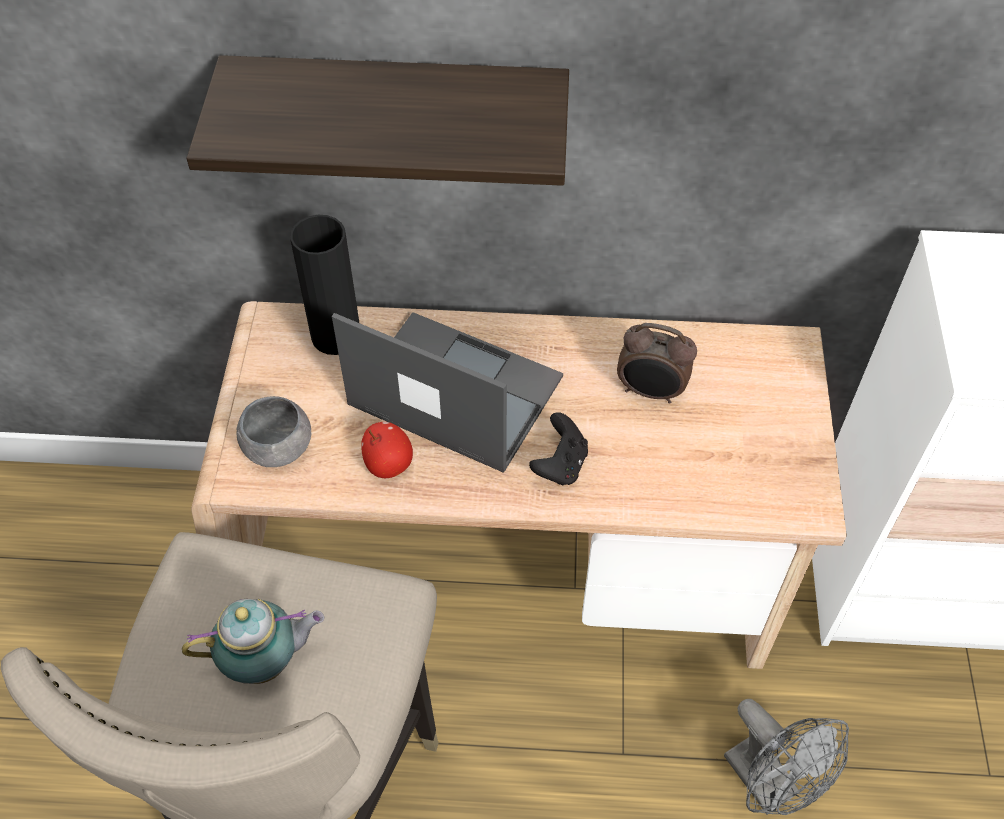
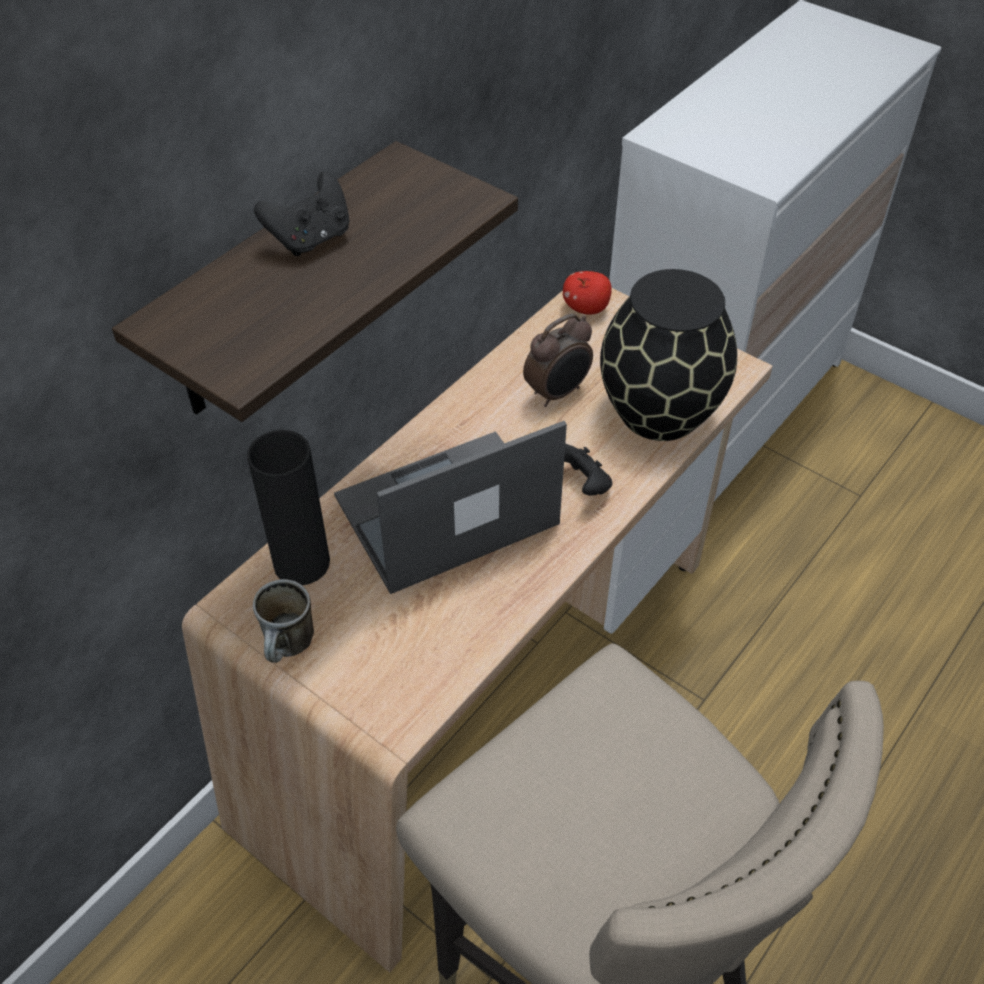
camera: 55 degrees left, 5 degrees down
(257, 376) = (289, 648): none -> mug
(266, 662) = (618, 803): teapot -> none
(278, 448) = (392, 673): grey bowl -> none
(388, 464) = (482, 598): apple -> apple (586, 308)
(397, 91) = (311, 239): none -> black game controller
(698, 476) = (659, 411): none -> black vase
(769, 785) = (790, 622): grey fan -> none

